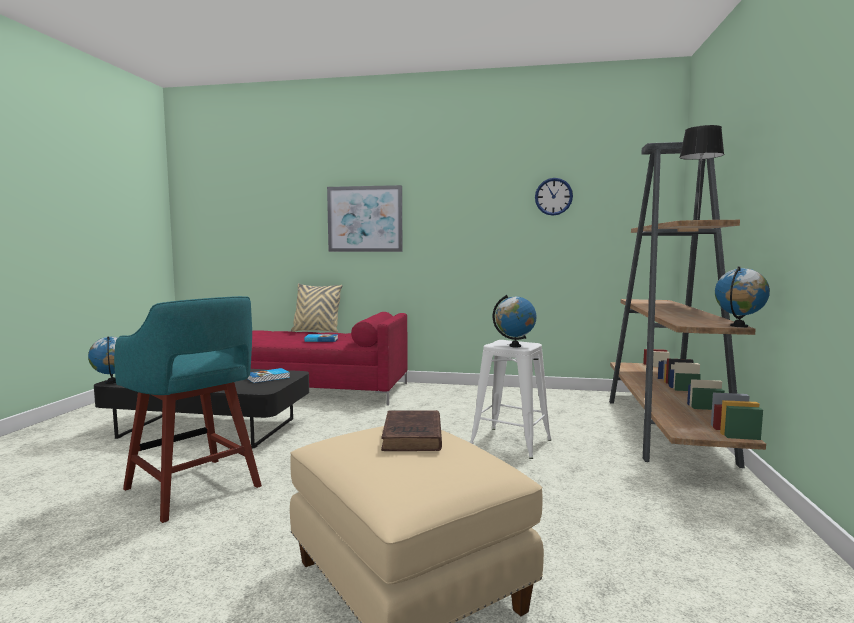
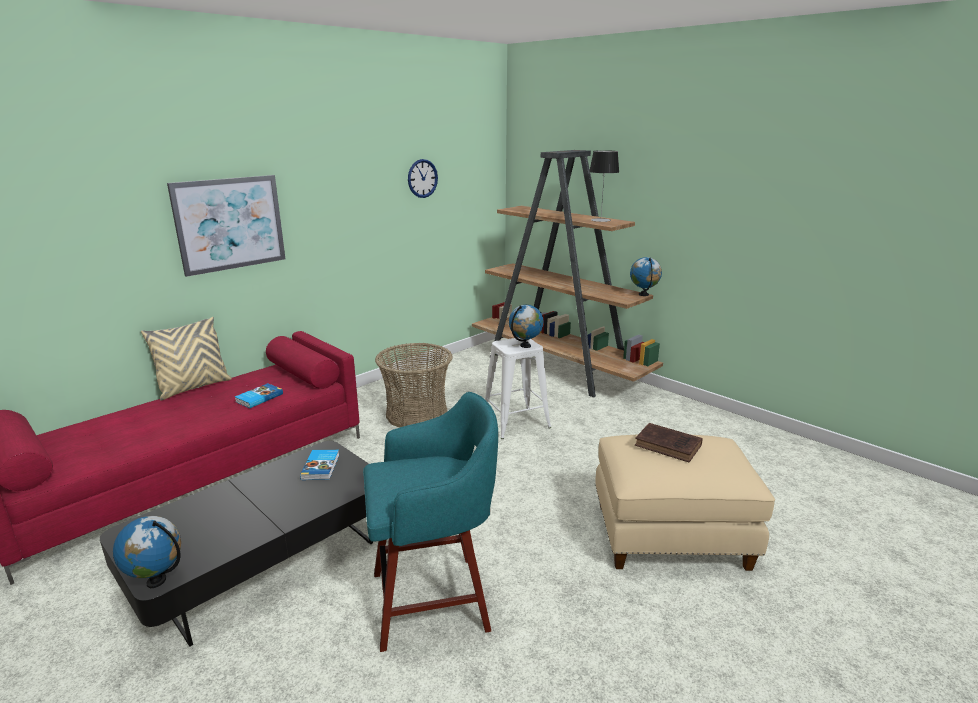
camera: 55 degrees left, 15 degrees up
(453, 409) = (417, 414): none -> basket

